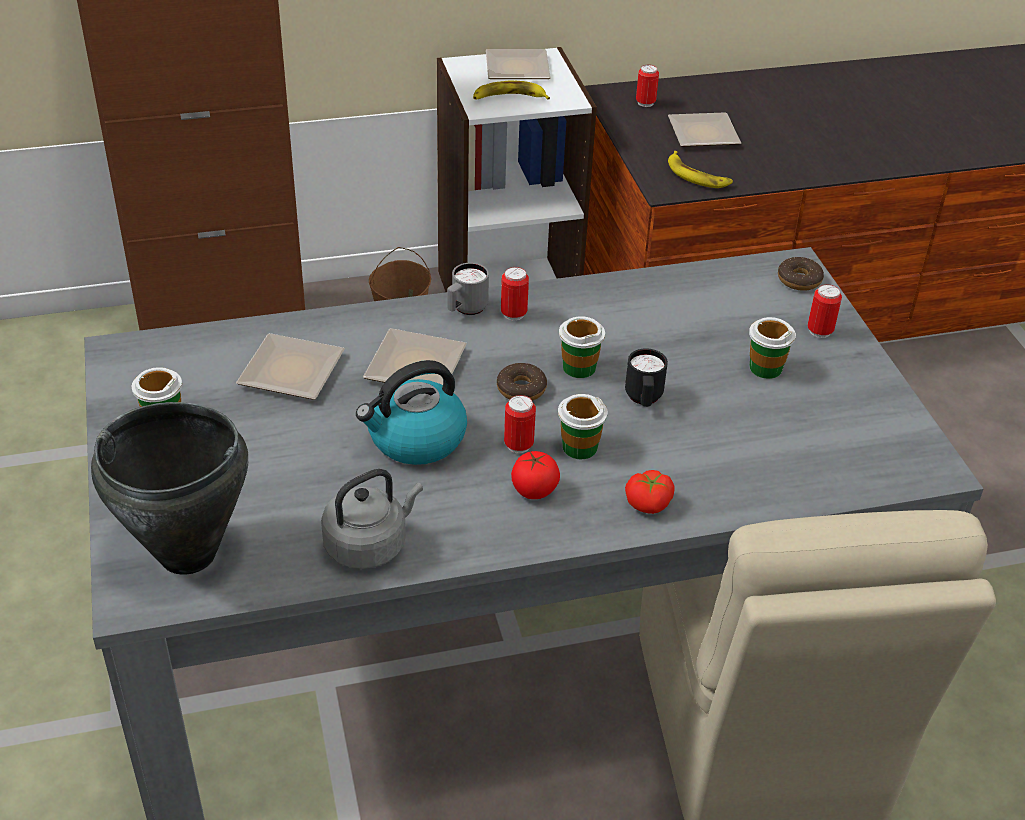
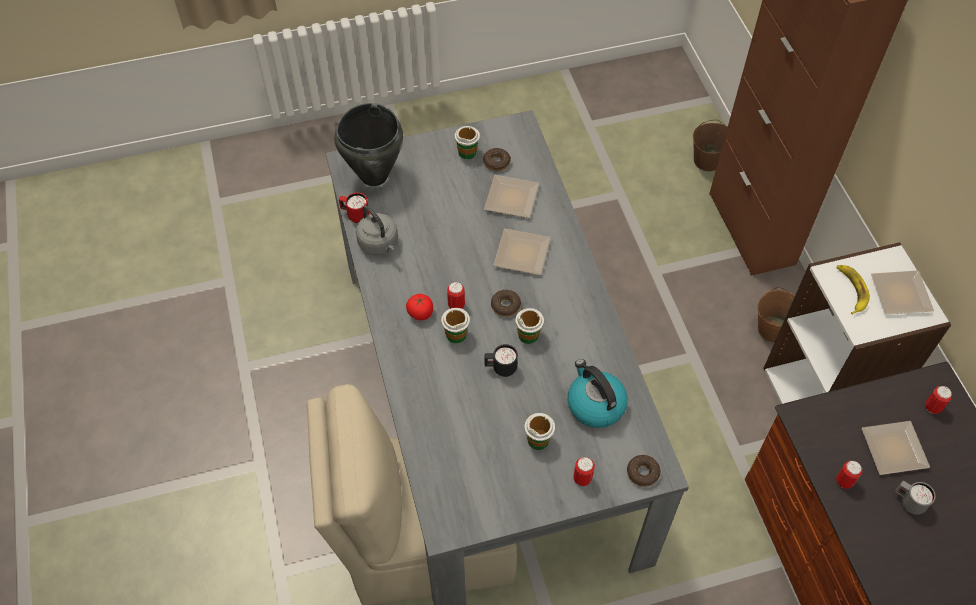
camera: 90 degrees right, 15 degrees up
(75, 345) = (707, 160): none -> brown bucket
(200, 385) = (496, 162): none -> donut
(289, 582) = (355, 215): none -> red mug
(415, 439) = (458, 258): kettle -> kettle (595, 404)
(466, 310) = (579, 275): grey mug -> grey mug (908, 502)
(513, 314) = (578, 300): can -> can (844, 481)
(649, 504) = (411, 367): tomato -> none
(697, 176) = (823, 440): banana -> none

